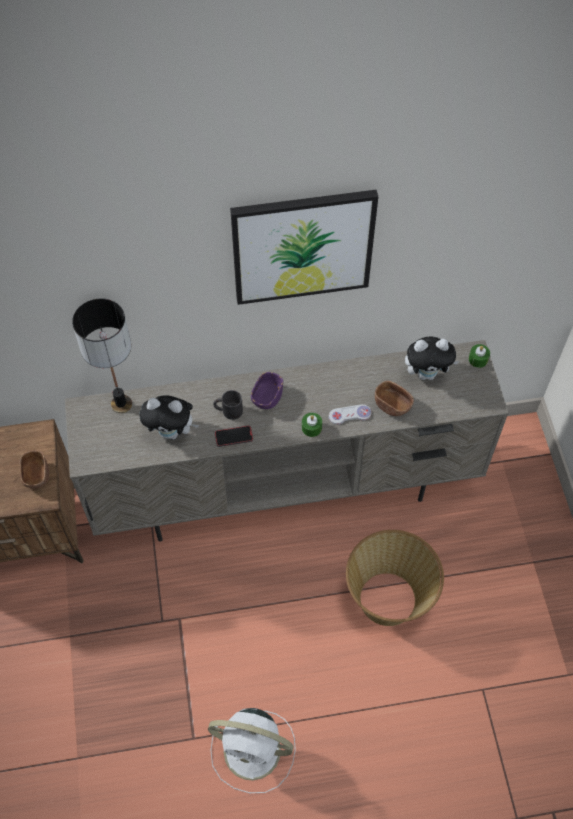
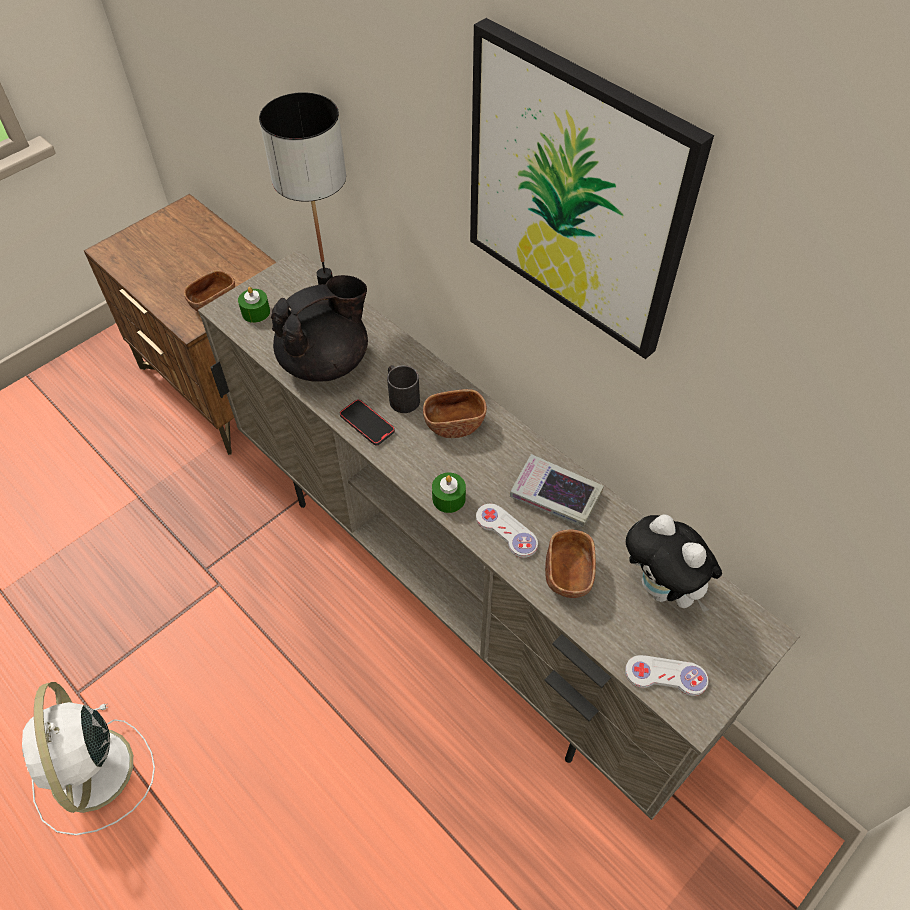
camera: 55 degrees right, 5 degrees down
(172, 432) = (326, 361): plush toy -> black teapot
(267, 397) = (454, 424): purple bowl -> brown bowl
(345, 381) = (555, 495): none -> book
(388, 599) = (395, 810): basket -> none
(467, 402) = (665, 676): none -> white game controller
(478, 359) = (755, 646): green candle -> green candle (256, 312)

